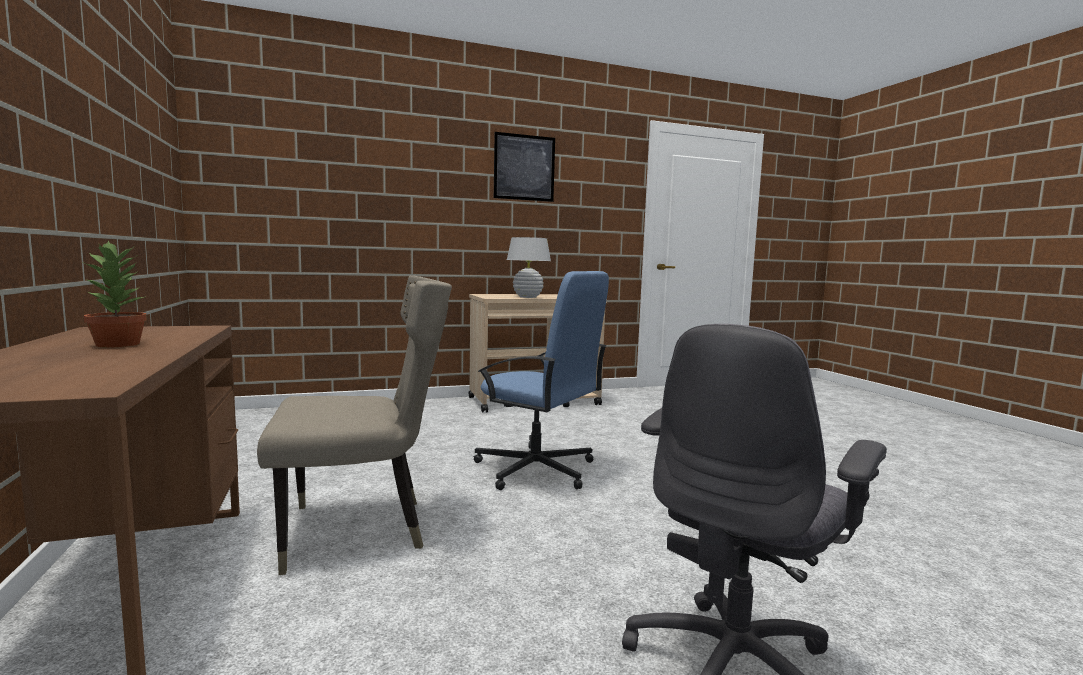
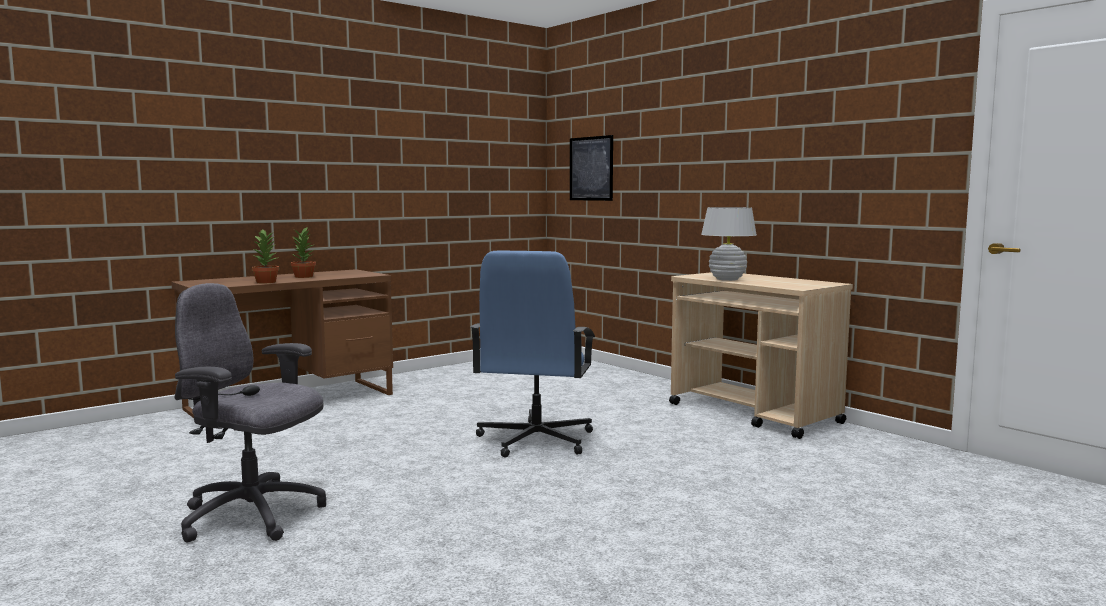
camera: 70 degrees right, 0 degrees up
(143, 359) = (266, 282): none -> potted plant
(362, 530) = (386, 418): beige chair -> none
(524, 167) = (786, 114): picture -> picture (591, 168)

